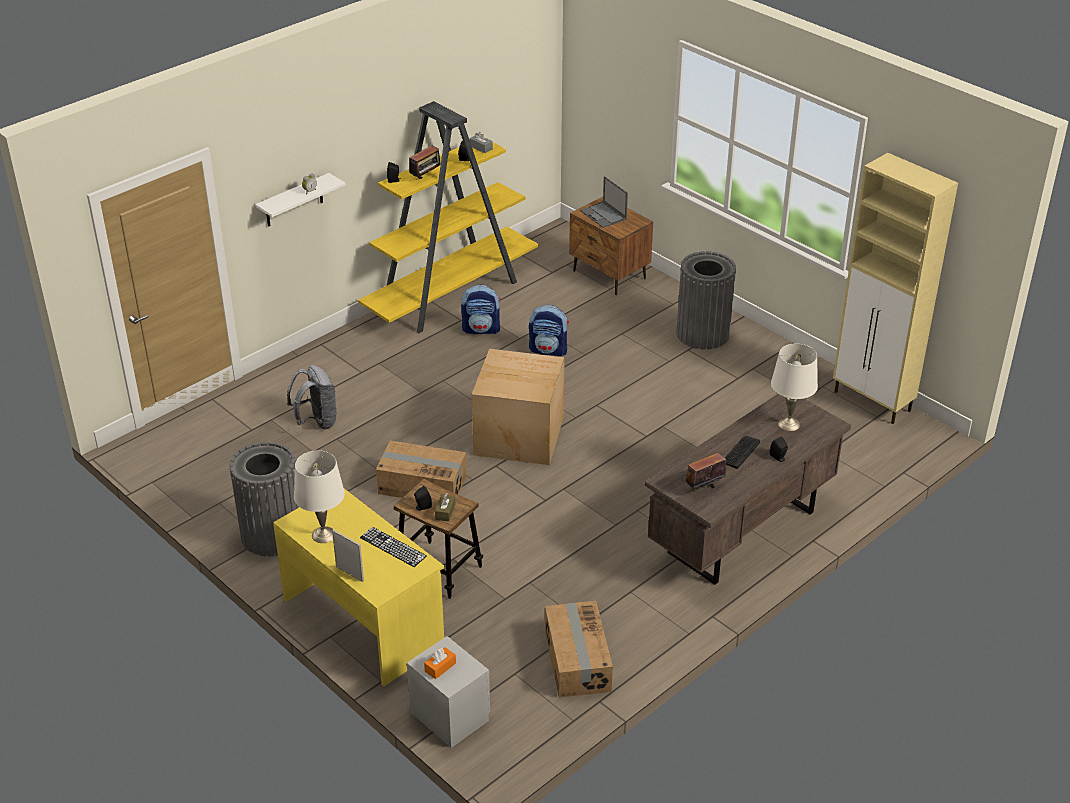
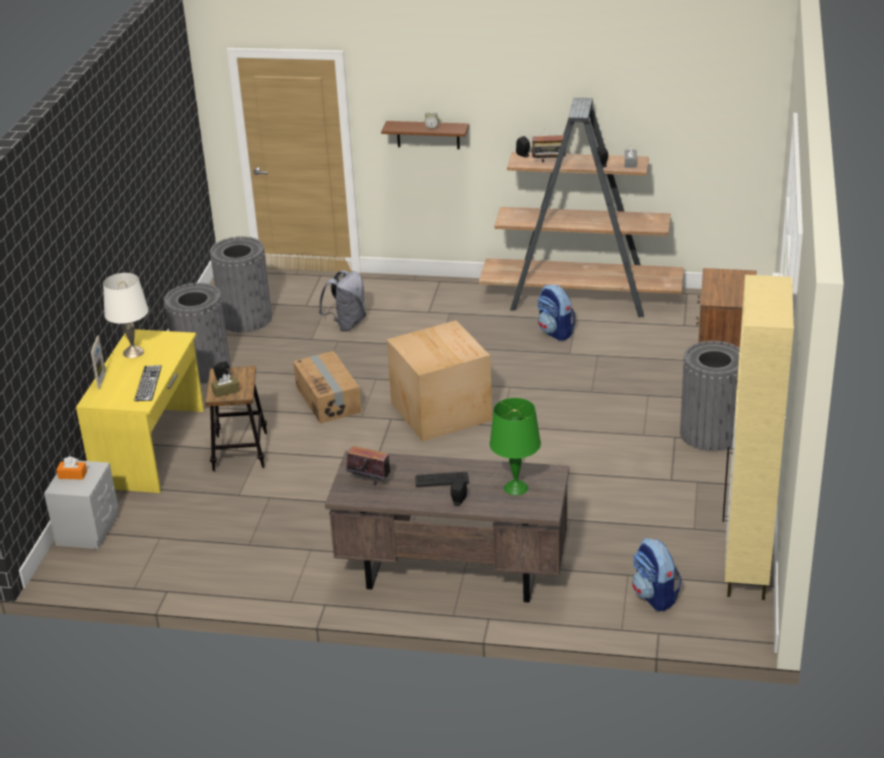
camera: 55 degrees right, 5 degrees down
(222, 473) = (246, 319): none -> grey trash can
(294, 201) = (428, 135): white shelf -> brown shelf
(451, 294) = (581, 299): yellow bookcase -> brown bookcase
(549, 350) = (573, 373): backpack -> backpack (655, 596)
(576, 661) = (201, 560): cardboard box -> none
(603, 215) = (725, 283): laptop -> none
(789, 423) = (516, 487): white table lamp -> green table lamp

